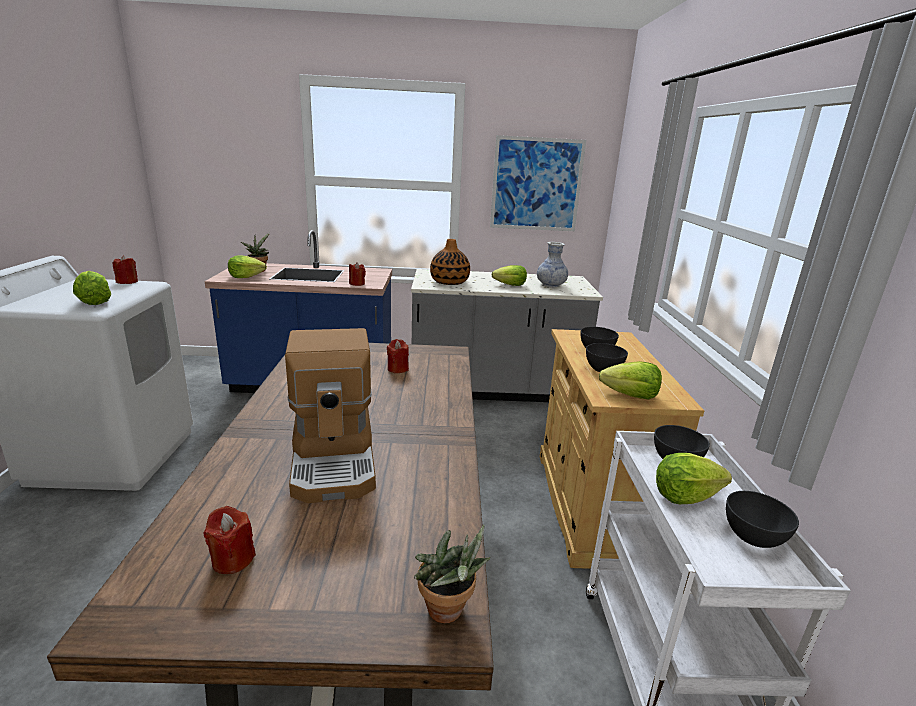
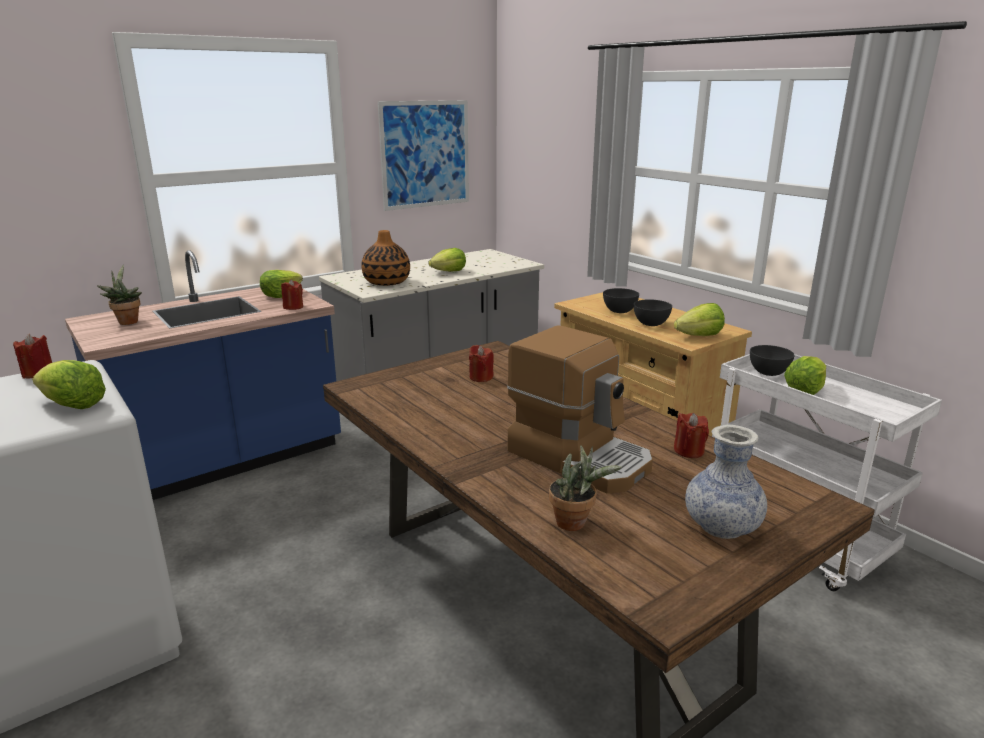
camera: 35 degrees left, 0 degrees up
(232, 559) = (655, 543): red candle -> red candle (689, 451)
(246, 276) = (130, 333): lettuce -> lettuce (281, 295)
(448, 613) = (816, 500): potted plant -> potted plant (575, 523)
(551, 285) = (483, 263): vase -> vase (721, 526)
(752, 537) = (864, 398): grey bowl -> none

